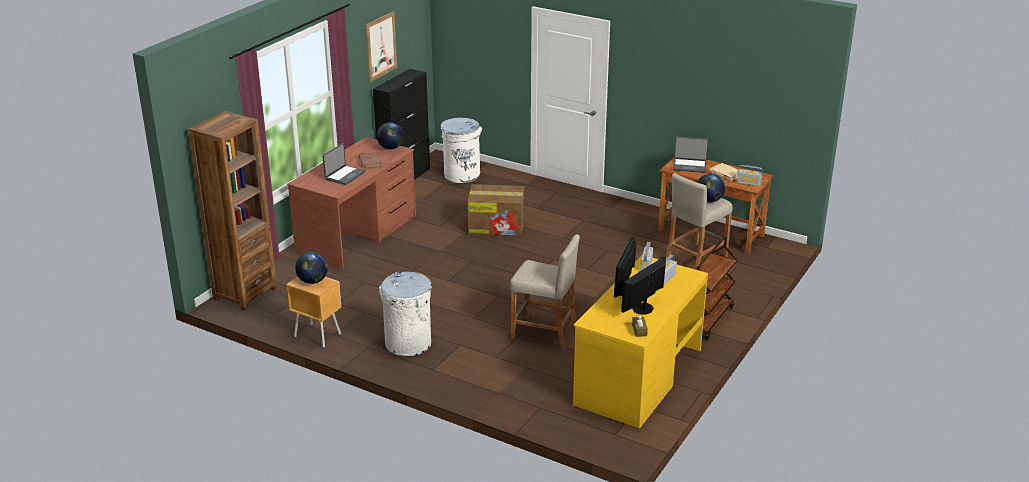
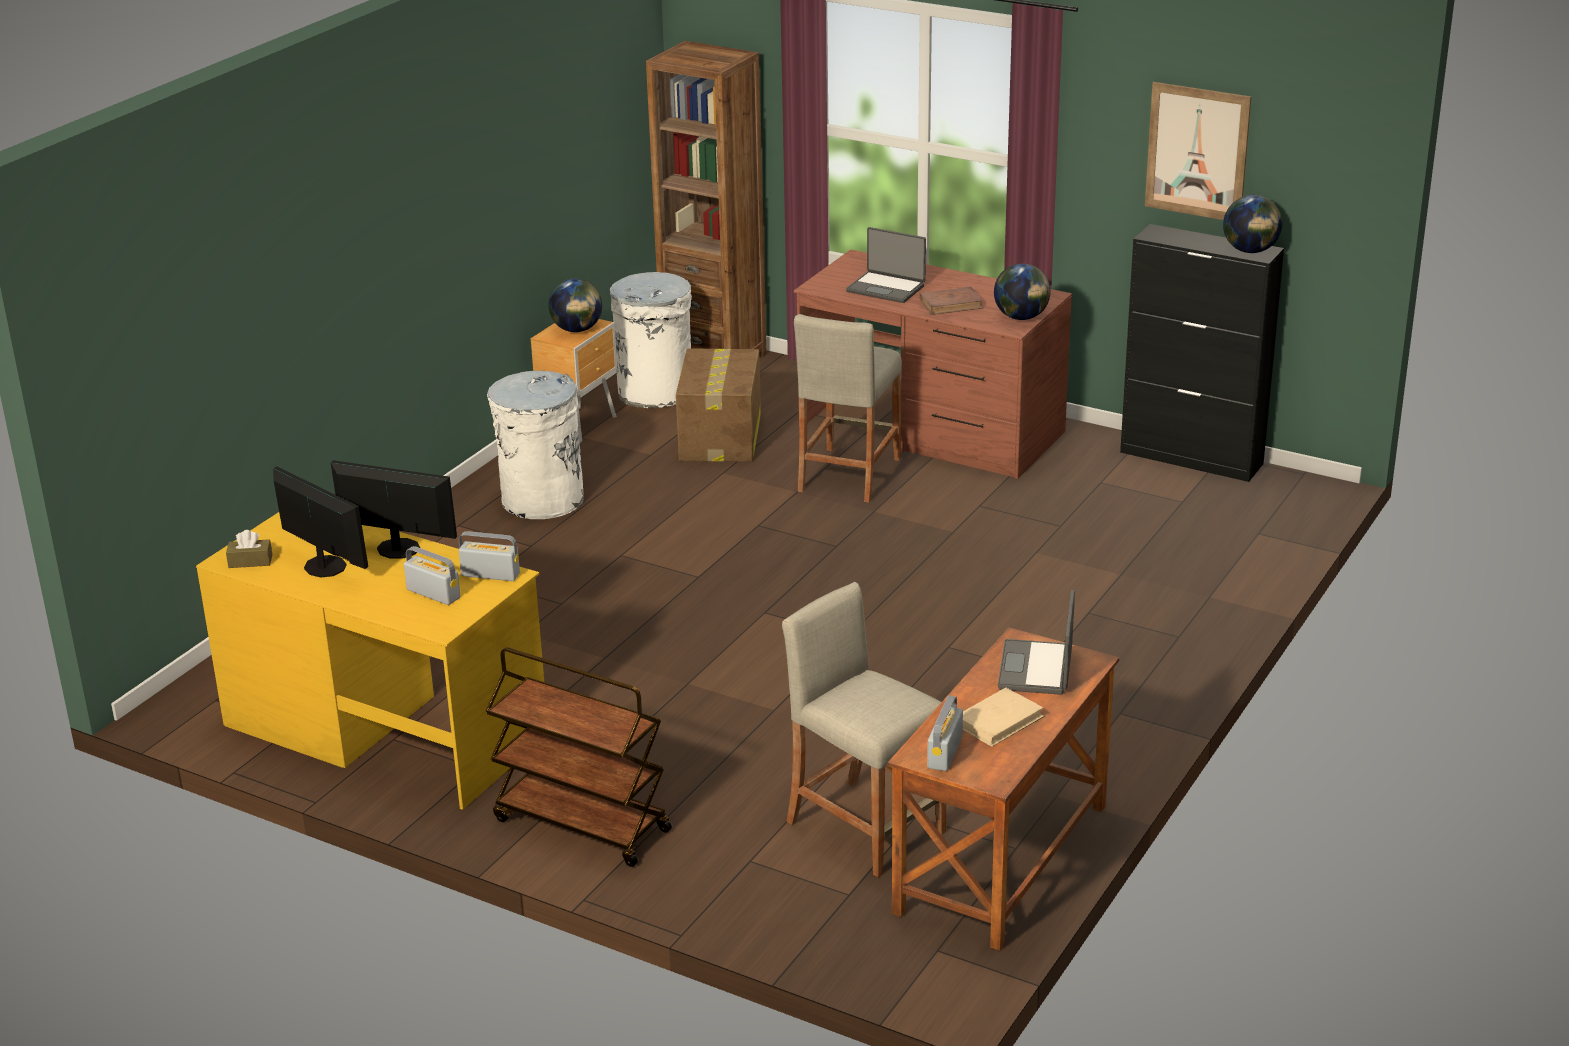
camera: 90 degrees right, 0 degrees up
(462, 175) = (1231, 518): white trash can -> white trash can (656, 392)
(497, 226) = (991, 567): cardboard box -> cardboard box (720, 438)
(544, 332) = (559, 627): beige stool -> beige stool (848, 474)
(709, 200) = (876, 706): globe -> globe (1250, 251)

